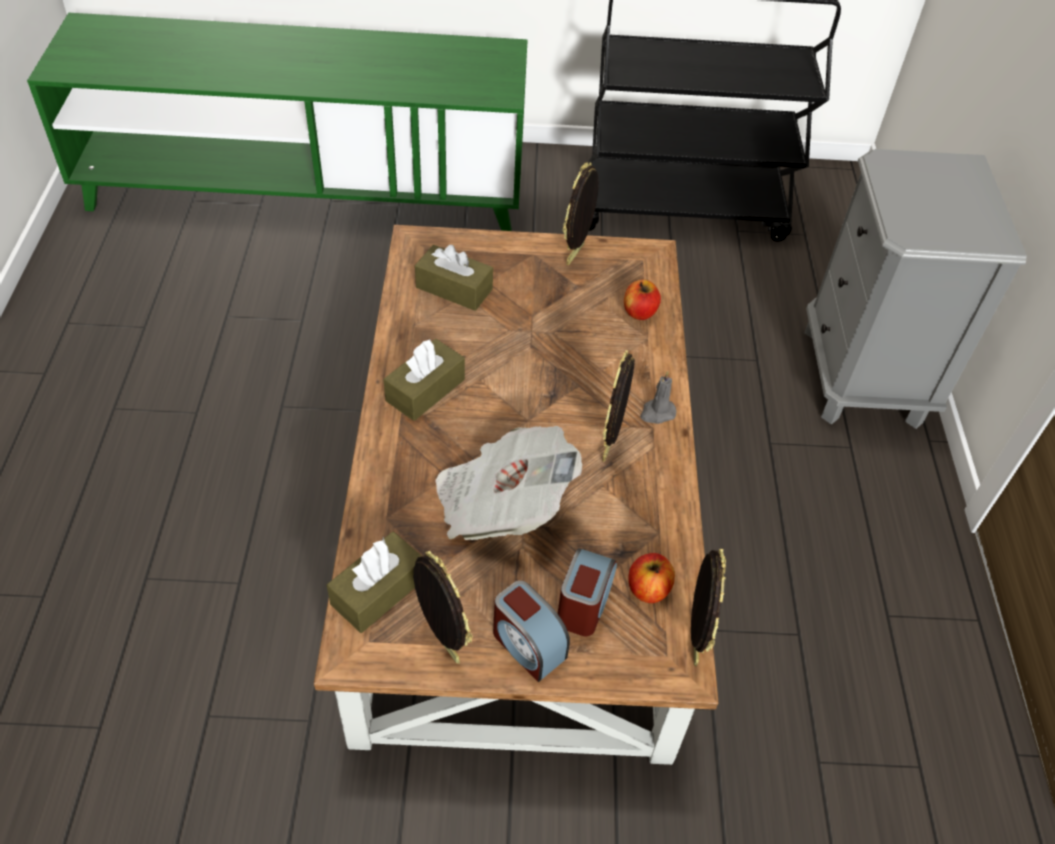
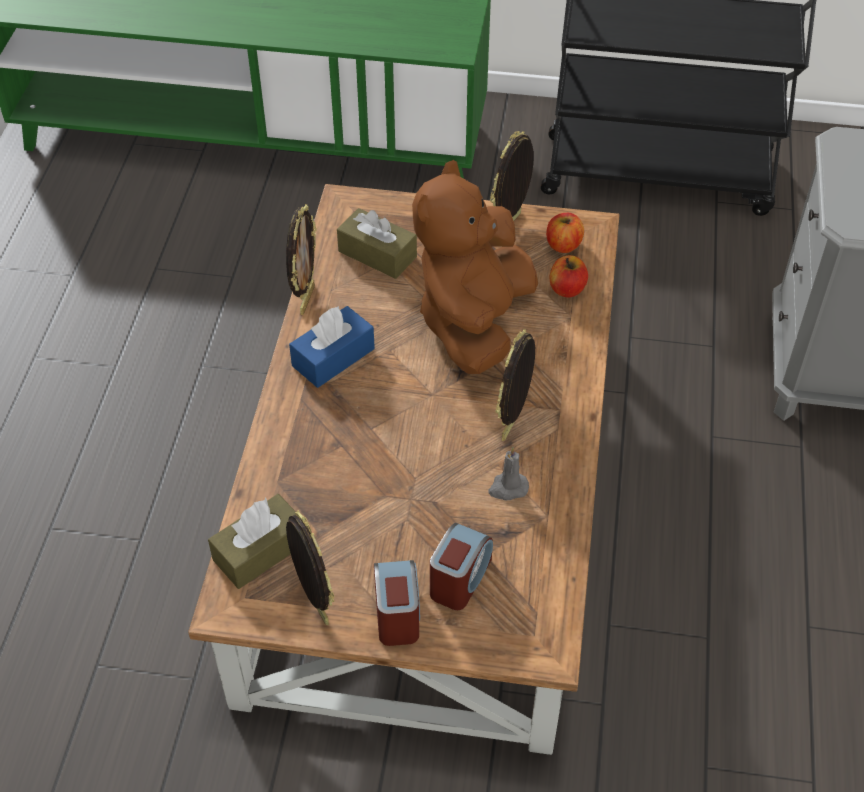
camera: 10 degrees right, 0 degrees up
(425, 390) = (333, 357): brown tissue box -> blue tissue box
(501, 504) = (393, 476): newspaper -> none
(527, 645) = (397, 613): alarm clock -> alarm clock turned 150 degrees counterclockwise
(557, 348) = (474, 322): none -> brown plush toy
(648, 589) = (526, 569): apple -> apple (563, 245)
(657, 413) = (567, 395): grey candle -> grey candle (508, 488)
(693, 641) = (562, 624): picture frame -> picture frame (306, 299)

